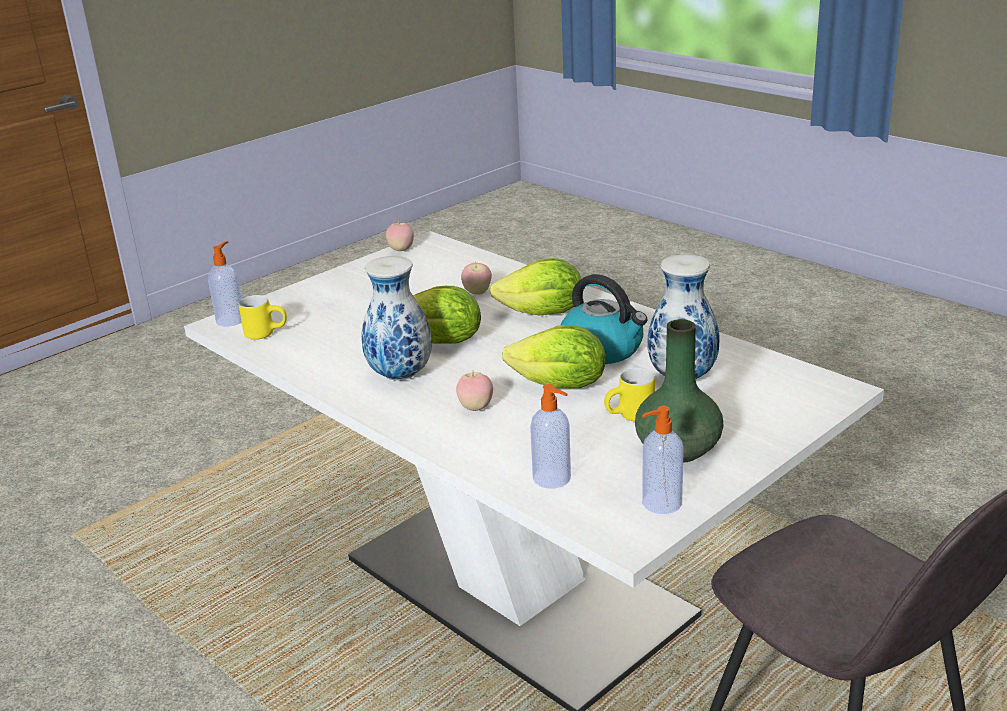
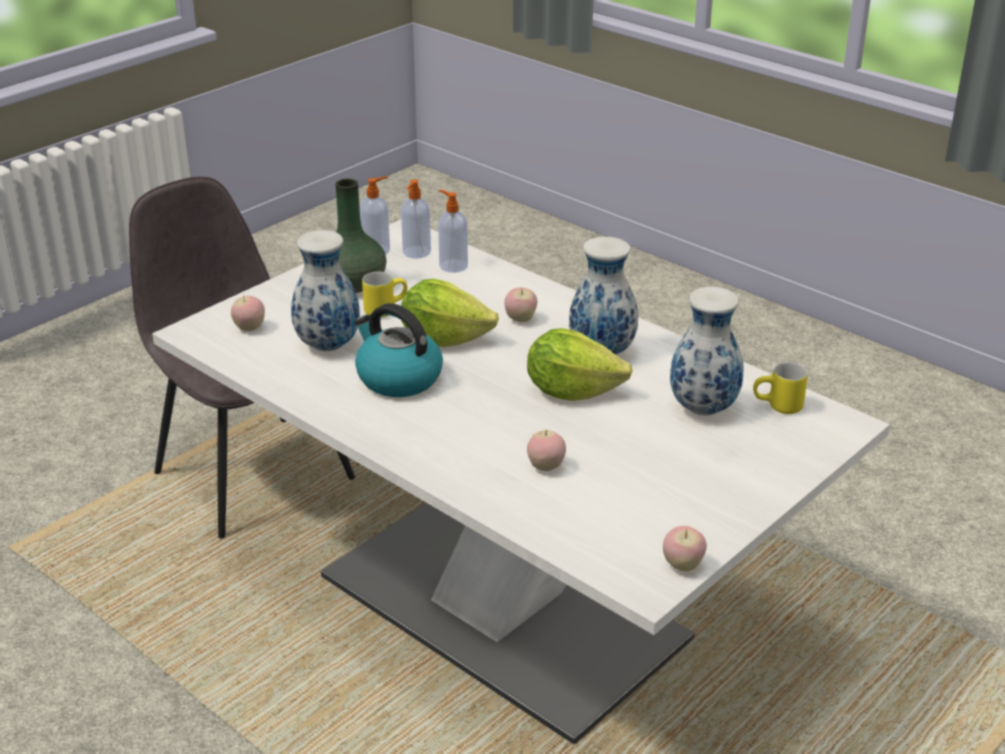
camera: 175 degrees right, 5 degrees up
(231, 320) = (837, 429): soap dispenser -> soap dispenser (416, 253)
(330, 331) = (704, 409): none -> vase
(543, 314) = (461, 428): lettuce -> none
(777, 394) = (249, 328): none -> apple

